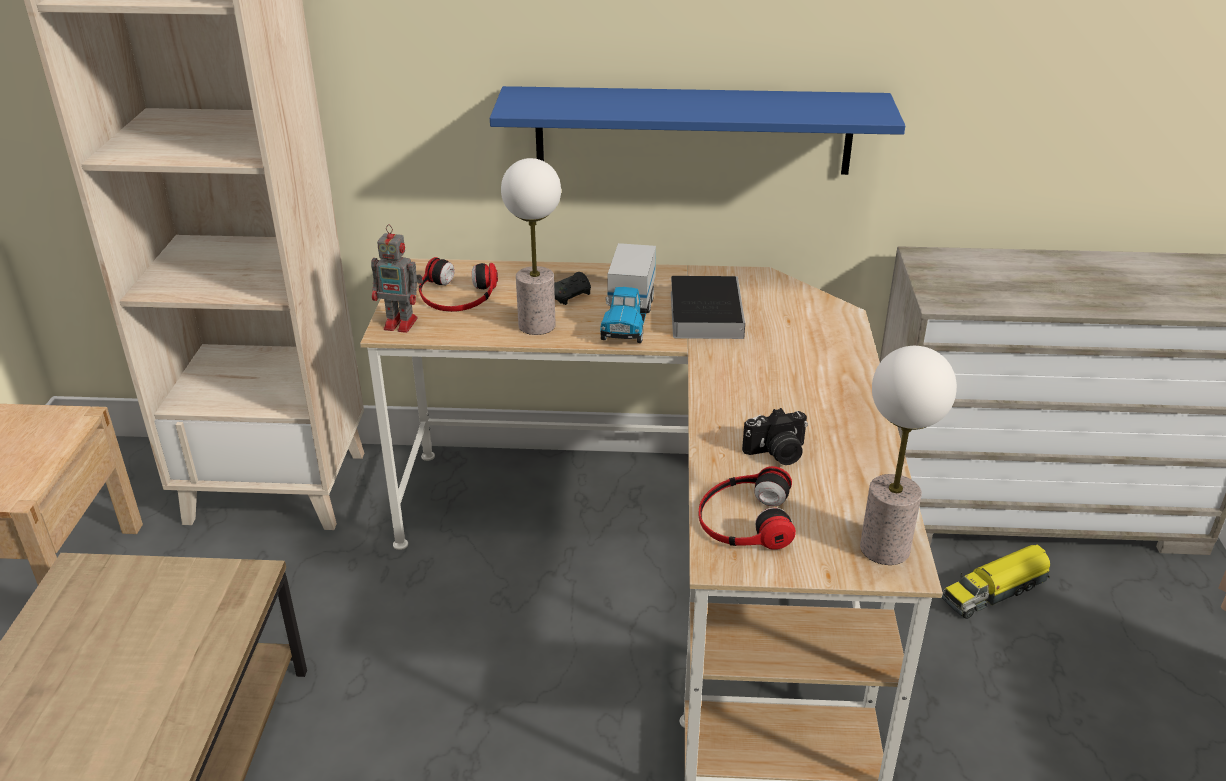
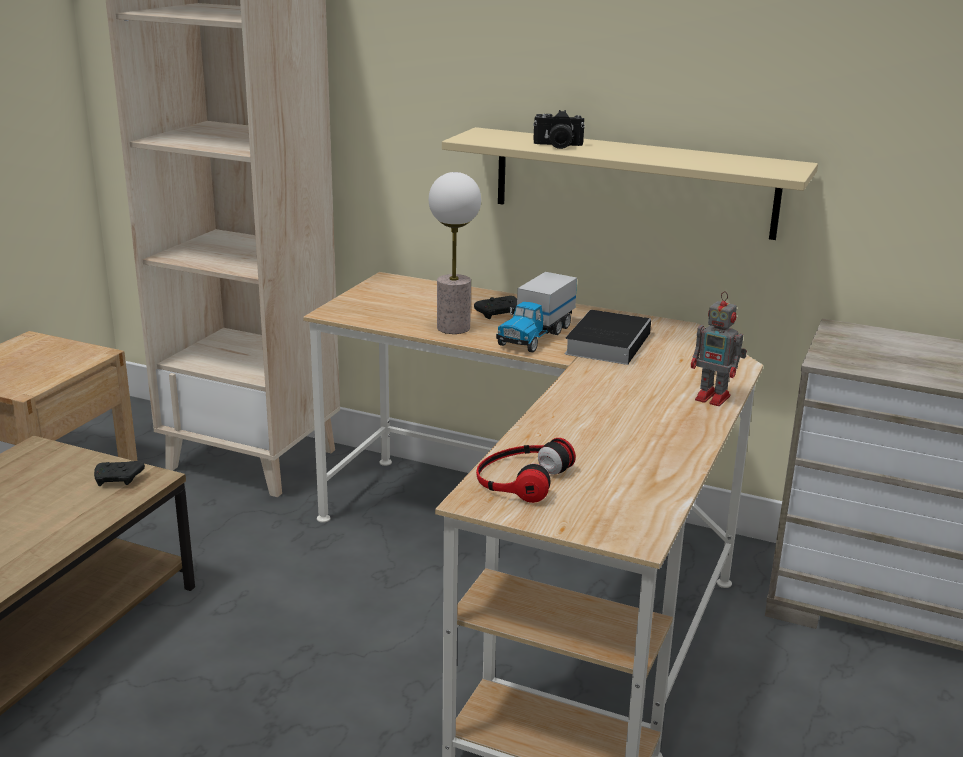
camera: 20 degrees right, 10 degrees down
(211, 590) = (119, 480): none -> black game controller
(402, 324) = (345, 310): toy robot -> toy robot (714, 398)
(456, 294) = (404, 299): headphones -> none
(693, 130) = (633, 182): blue shelf -> beige shelf
(777, 453) = (588, 442): camera -> camera (557, 146)
(884, 548) = (630, 522): table lamp -> none
(995, 591) = (863, 682): toy truck -> none

